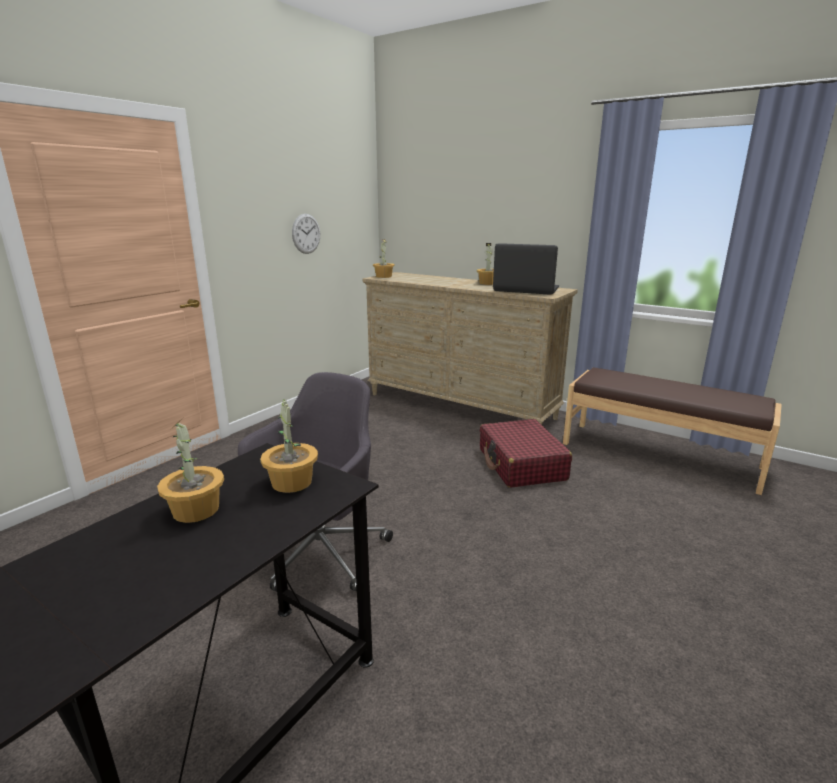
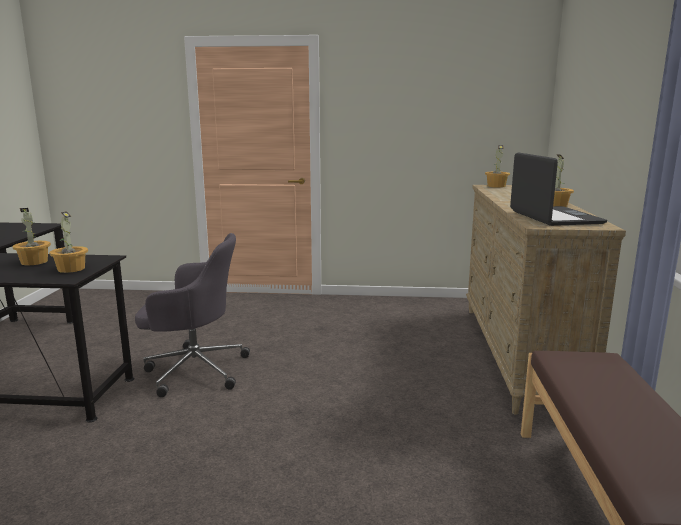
camera: 60 degrees right, 5 degrees down
(306, 233) = (432, 135): wall clock -> none
(521, 464) = (428, 418): red suitcase -> none

